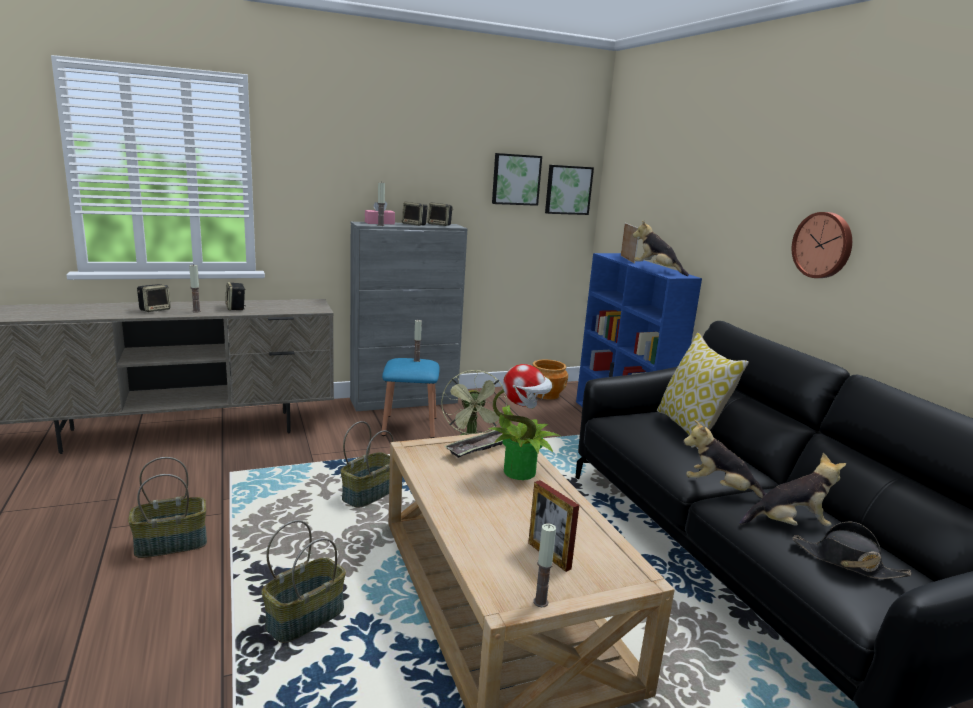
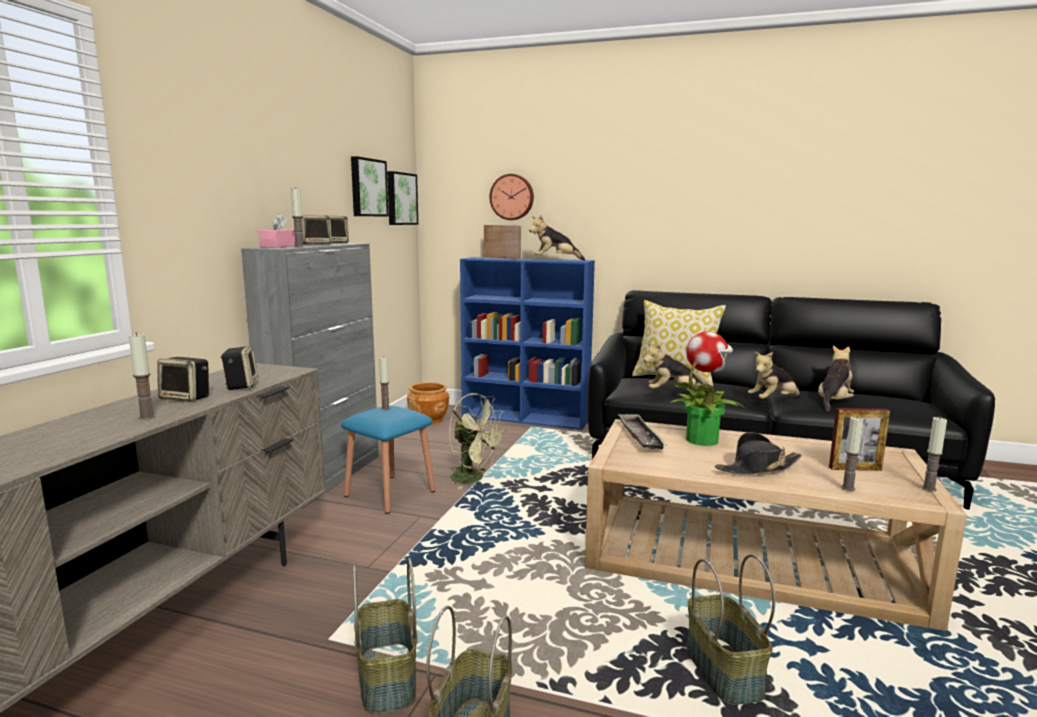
camera: 50 degrees left, 5 degrees down
(155, 310) = (67, 437): speaker -> speaker (241, 386)
(369, 494) = (508, 560): basket -> basket (385, 678)
(481, 554) = (848, 488): none -> candle
(636, 437) = (673, 393): none -> plush toy
(823, 245) = (720, 212): wall clock -> wall clock (512, 197)
(846, 562) = (892, 404): black hat -> black hat (758, 468)

